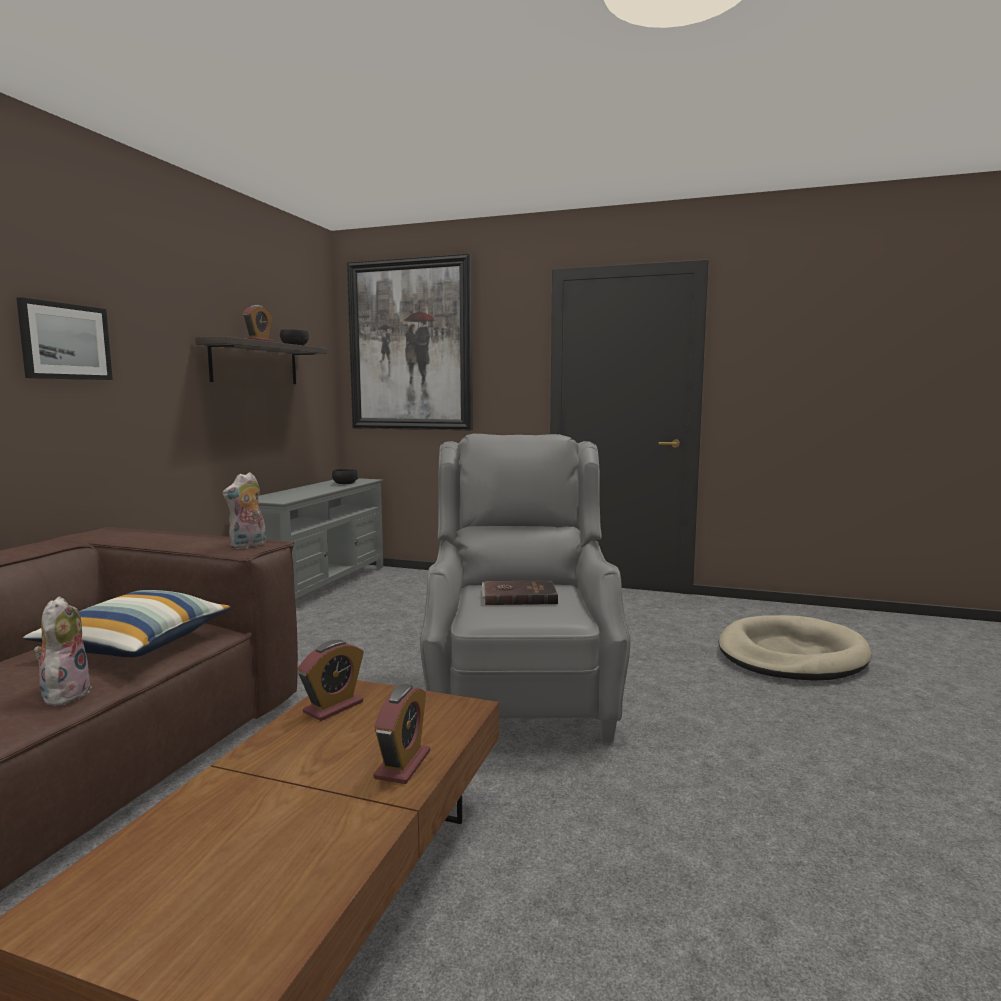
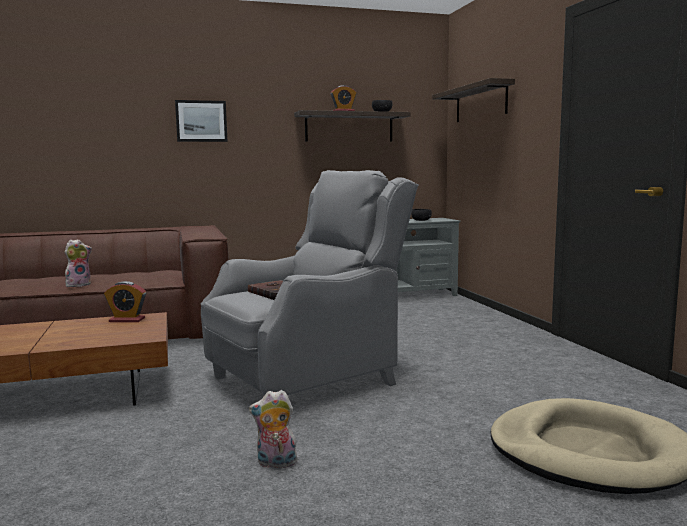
camera: 55 degrees right, 0 degrees up
(136, 644) = (138, 277): pillow -> none
(248, 546) = (207, 237): plush toy -> plush toy (275, 464)
(403, 765) = (72, 342): alarm clock -> none
(410, 345) = (480, 103): picture -> shelf

